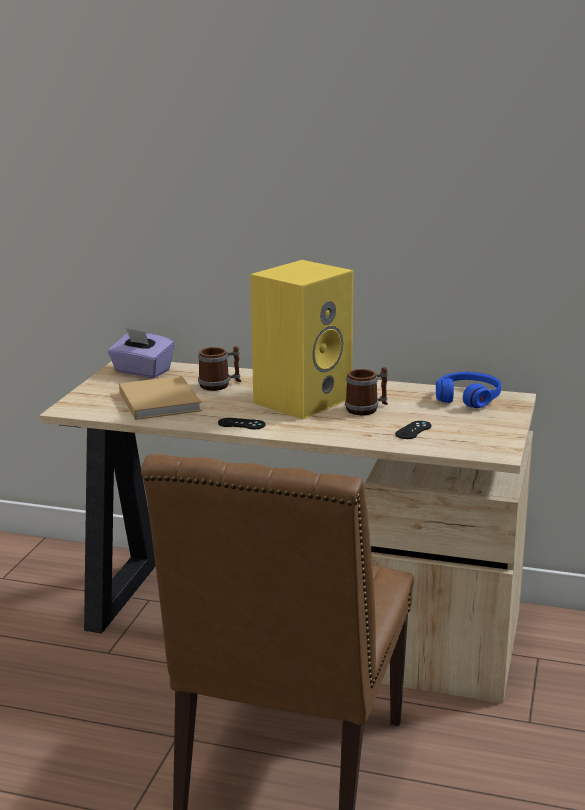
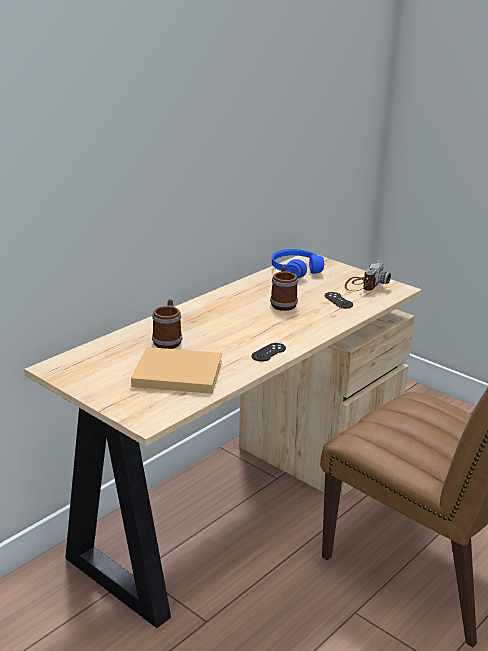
camera: 65 degrees left, 5 degrees up
(142, 371) = (87, 365): purple tissue box -> none
(302, 399) = (239, 318): yellow speaker -> none
(480, 435) = (364, 285): none -> camera

